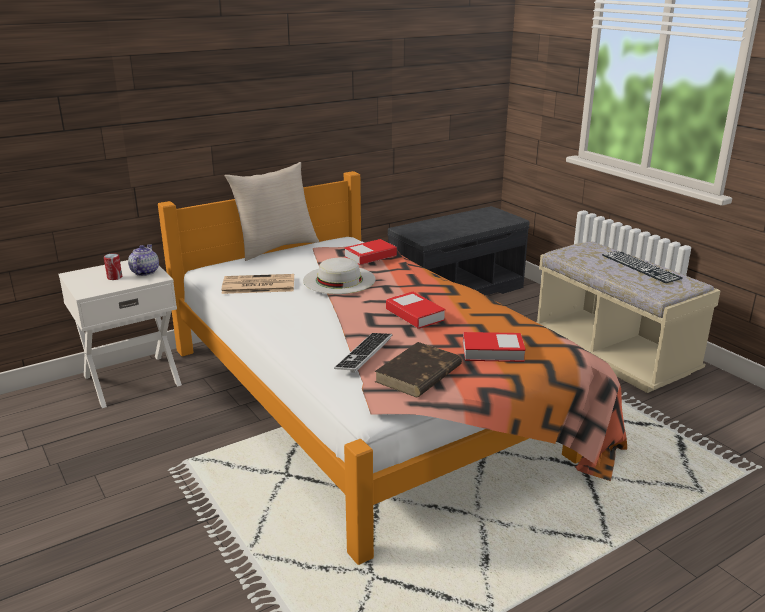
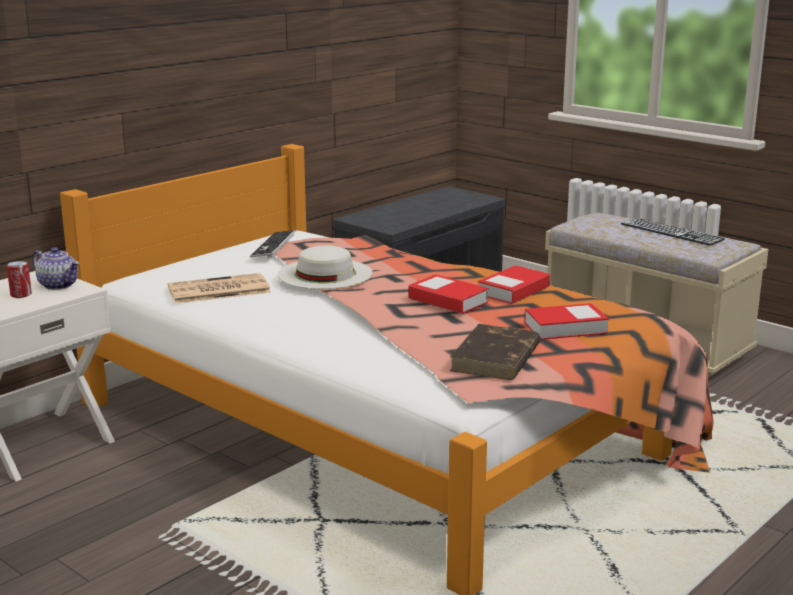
camera: 15 degrees left, 5 degrees down
(144, 272) = (59, 285): teapot -> teapot turned 135 degrees clockwise
(276, 247) = (208, 248): beige pillow -> none
(364, 353) = (416, 344): keyboard -> keyboard (273, 246)
(370, 256) = (344, 247): book -> book (513, 291)

